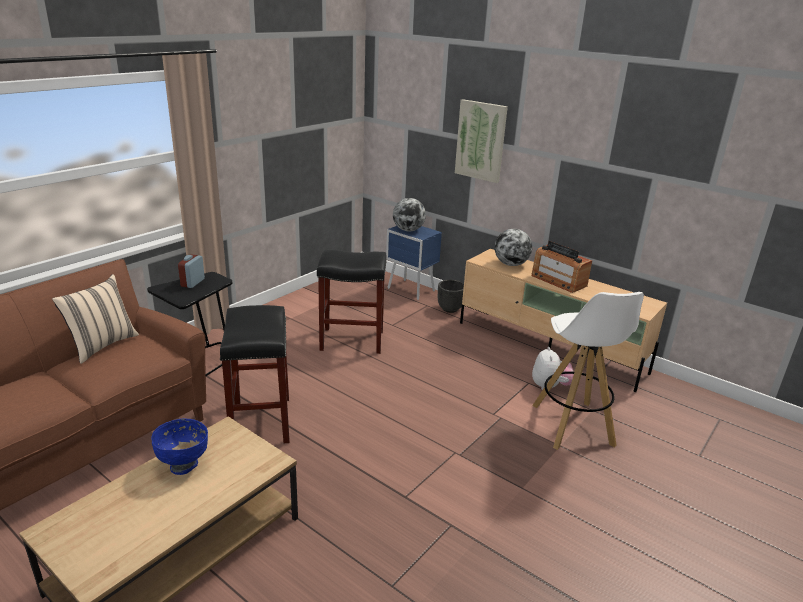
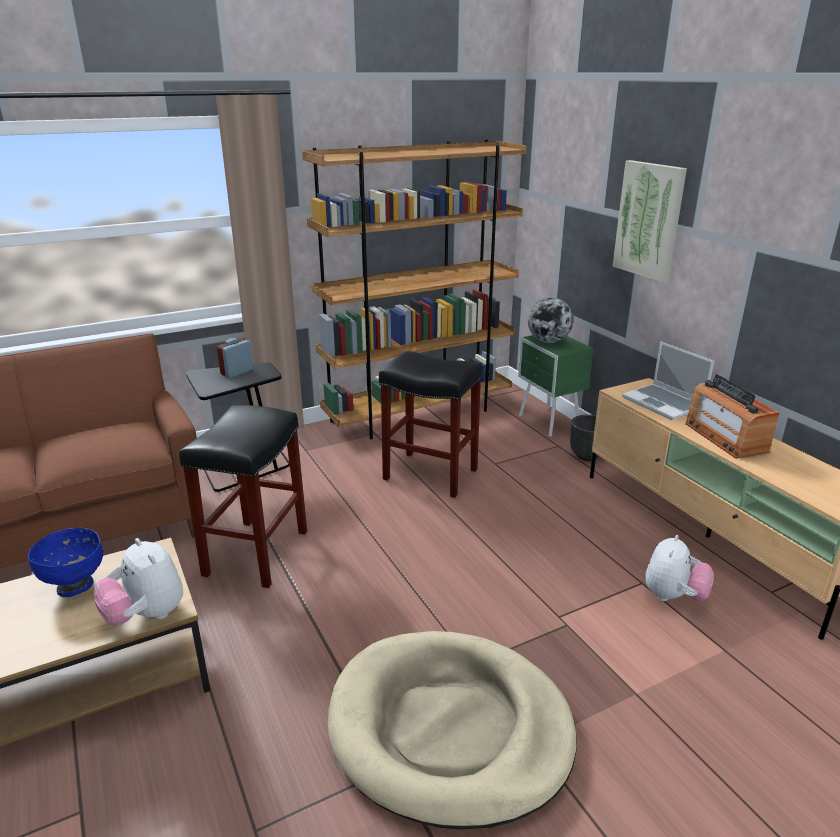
camera: 25 degrees right, 0 degrees up
(102, 345) = (95, 427): beige pillow -> none
(259, 470) = (146, 615): none -> plush toy
(313, 298) = (419, 414): none -> brown bookcase
(411, 290) = (549, 423): blue nightstand -> green nightstand
(470, 494) = (450, 729): none -> beige dog bed
(511, 264) = (664, 403): globe -> laptop
(572, 425) = (676, 666): white stool -> none

